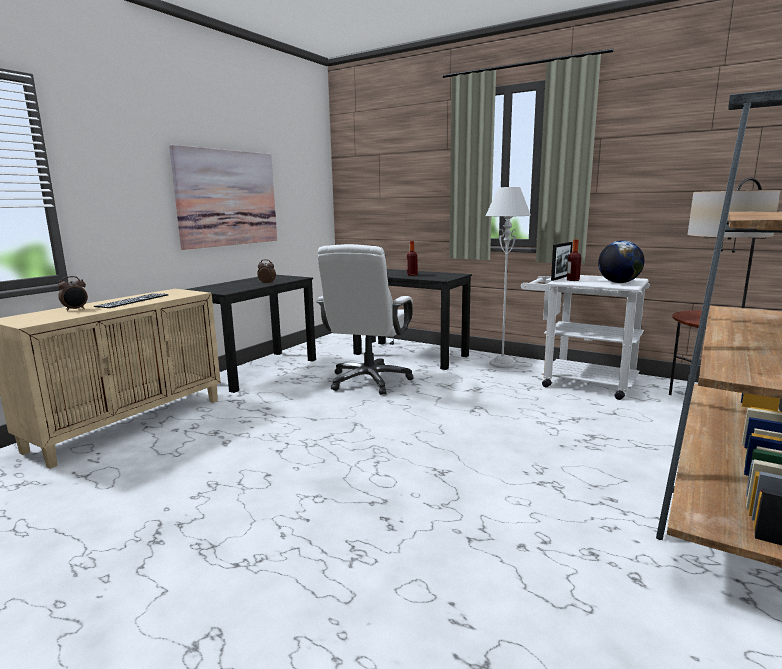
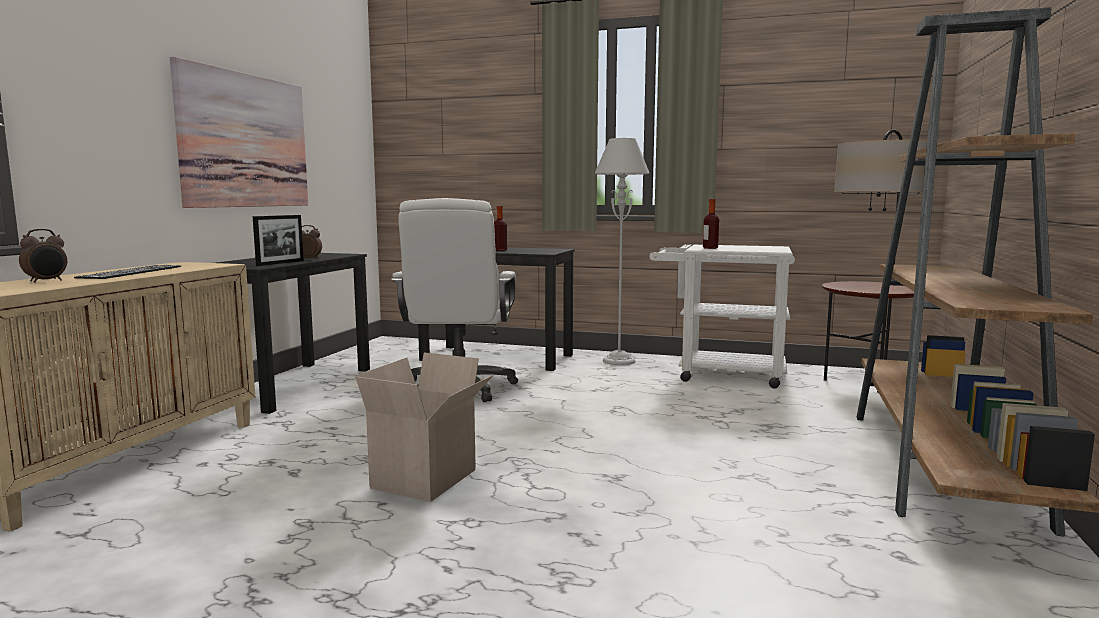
camera: 15 degrees left, 5 degrees down
(306, 459) = (426, 480): none -> cardboard box
(560, 278) = (694, 246): picture frame -> picture frame (280, 263)
(618, 282) = (763, 249): globe -> none

